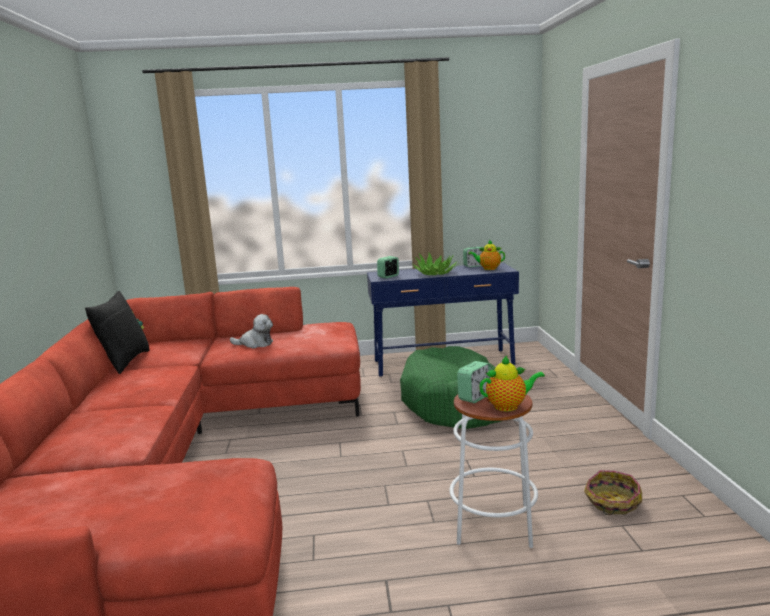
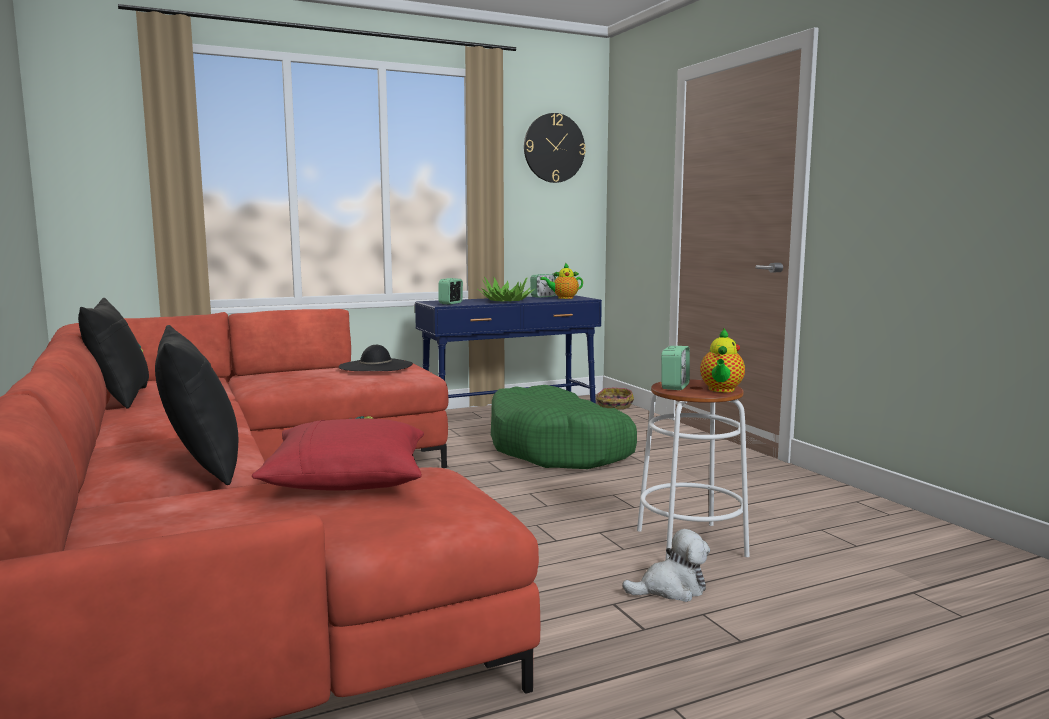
camera: 20 degrees left, 5 degrees down
(106, 445) = (202, 468): none -> black pillow
(177, 473) = (348, 481): none -> red pillow
(255, 344) = (304, 377): plush toy -> plush toy (671, 589)
(311, 334) = (376, 366): none -> black hat
(489, 137) = (554, 148): none -> wall clock
(509, 406) = (721, 390): teapot -> teapot turned 135 degrees clockwise
(612, 502) = (796, 513): basket -> basket (614, 406)

